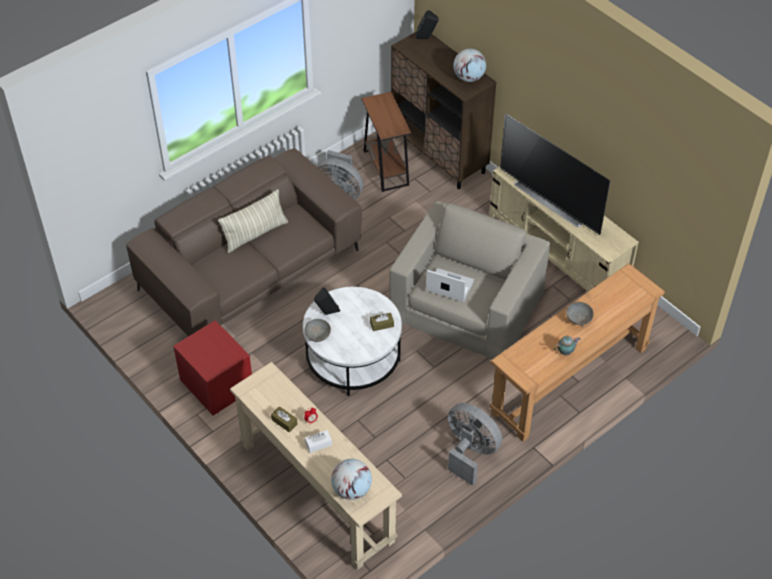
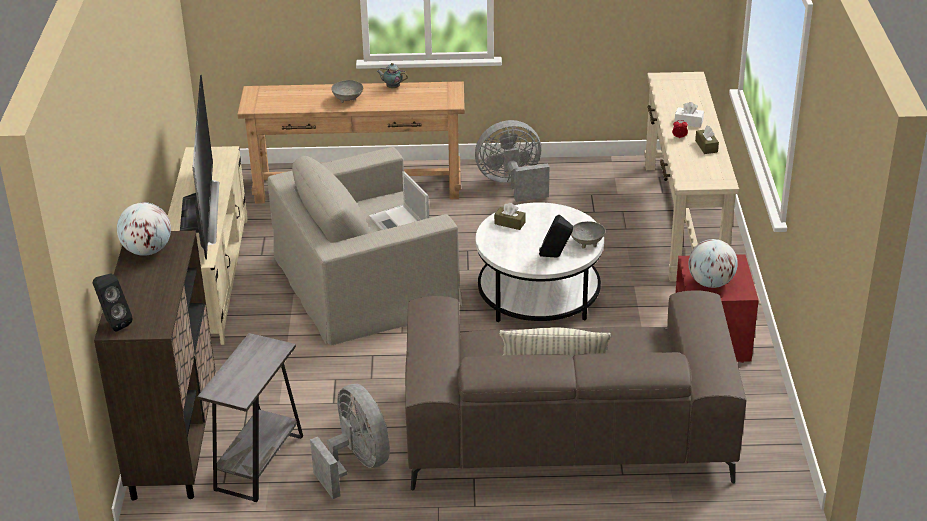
camera: 140 degrees left, 15 degrees down
(351, 489) = (688, 89): globe -> globe (711, 283)
(386, 168) = (259, 463): brown side table -> grey side table
(470, 452) = (512, 184): grey fan -> grey fan turned 90 degrees clockwise

